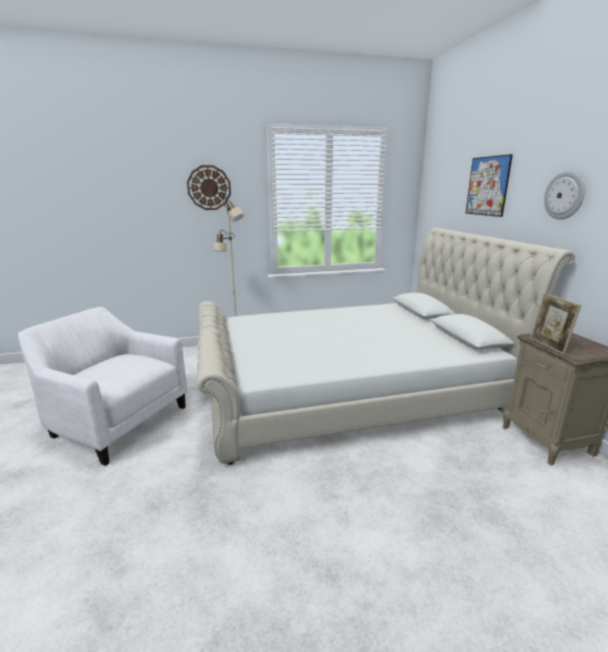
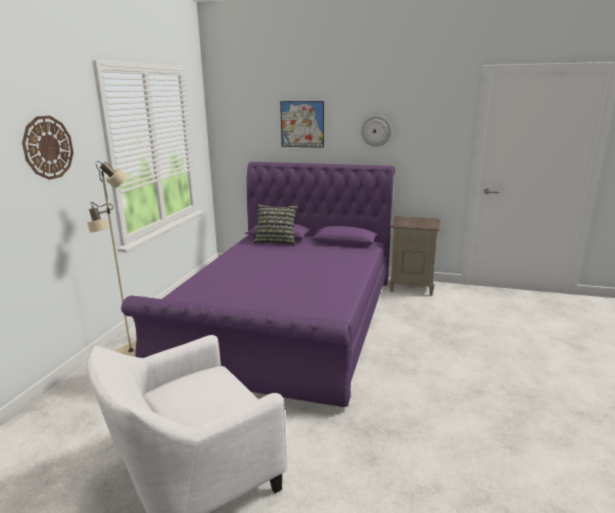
camera: 60 degrees left, 0 degrees up
(349, 387) = (287, 319): beige bed -> purple bed
(407, 314) = (276, 242): none -> pillow
(548, 346) = (415, 226): picture frame -> none

